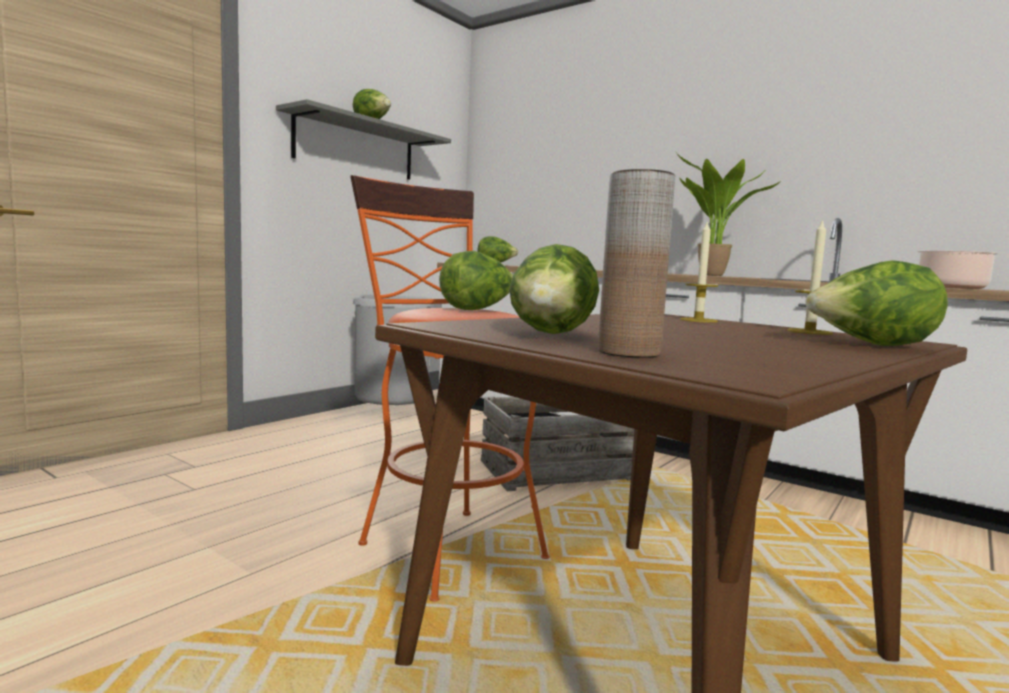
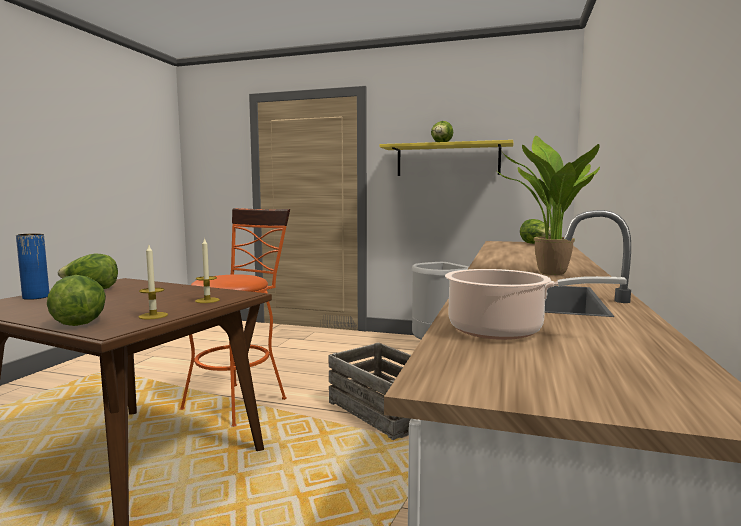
camera: 70 degrees right, 0 degrees up
(356, 147) = (447, 160): grey shelf -> yellow shelf
(477, 310) = (232, 278): lettuce -> none
(628, 353) = (36, 297): brown vase -> blue vase

